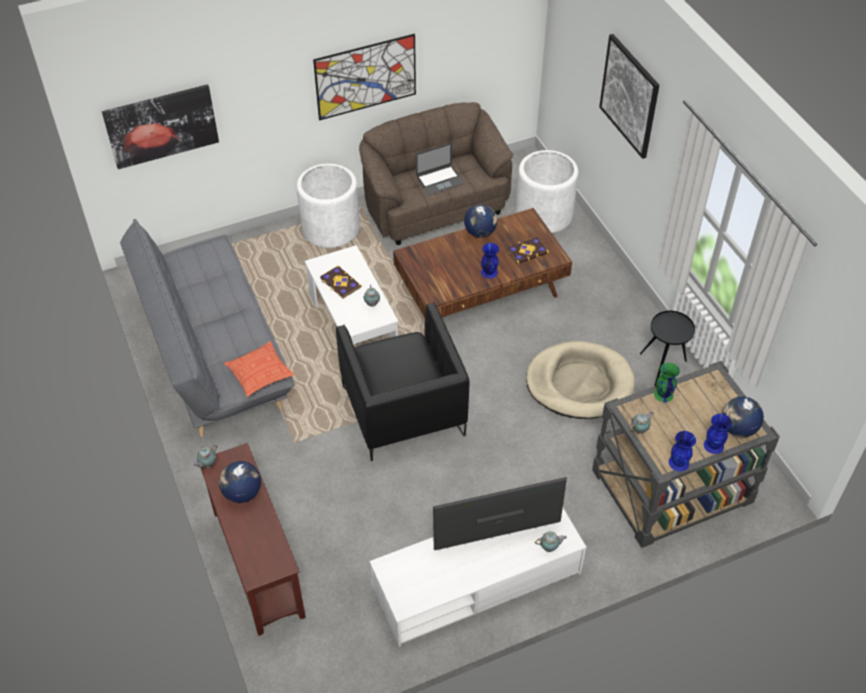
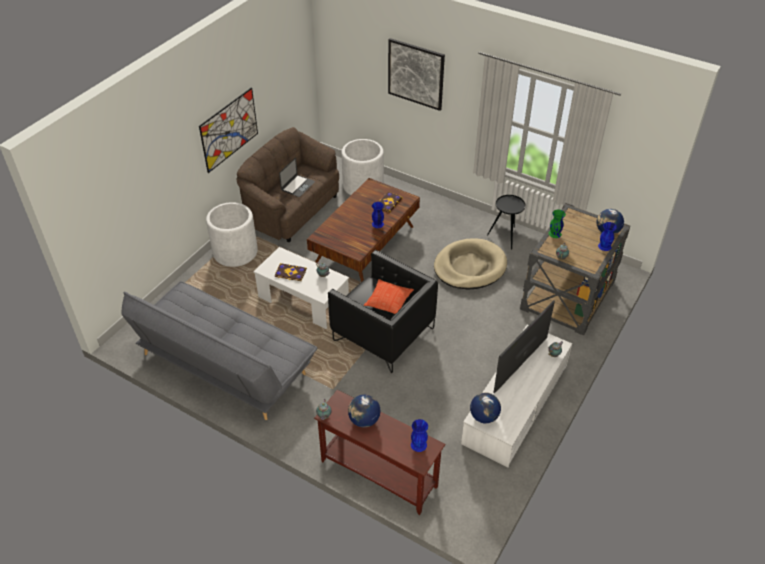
camera: 35 degrees left, 5 degrees down
(161, 126) = (115, 213): picture -> none
(260, 375) = (290, 352): orange pillow -> orange pillow (388, 302)
(480, 232) = (350, 204): globe -> globe (484, 416)
(679, 462) = (597, 263): blue vase -> blue vase (419, 444)

